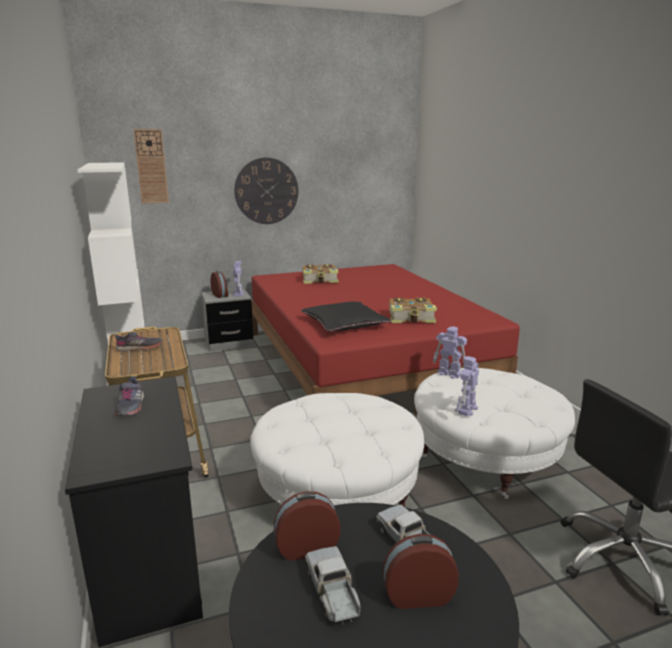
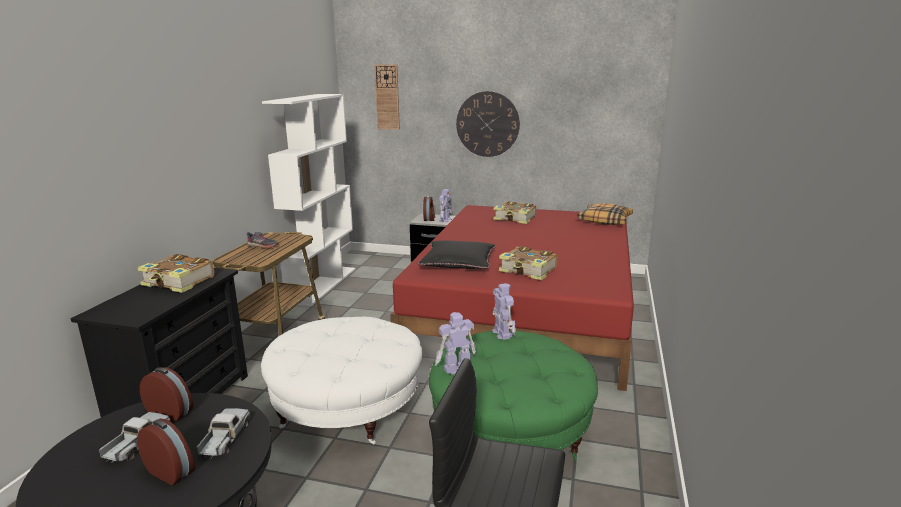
camera: 35 degrees right, 0 degrees up
(130, 407) = (178, 282): grey shoe -> book
(390, 270) = (605, 220): none -> pillow
(486, 457) = (510, 431): white ottoman -> green ottoman

